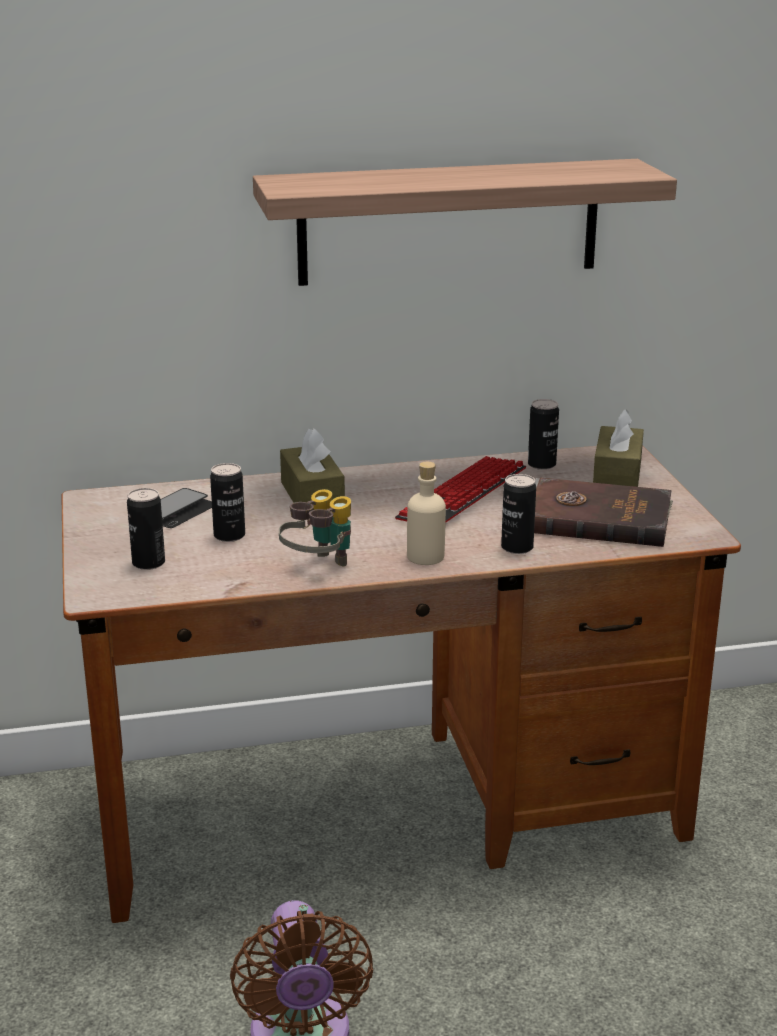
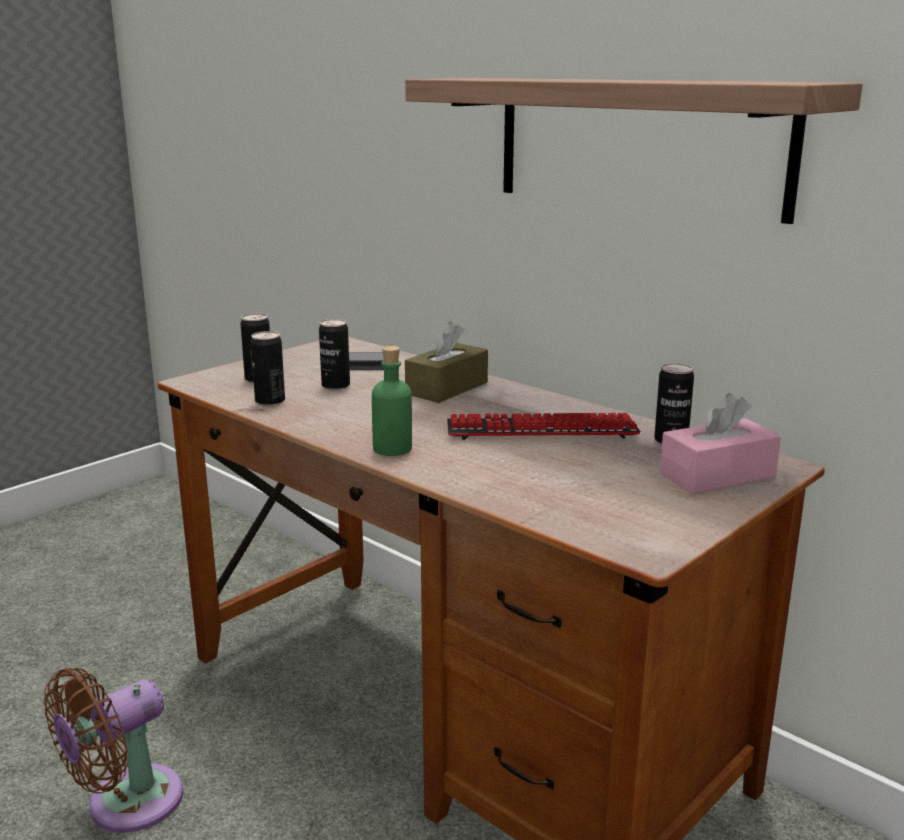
camera: 55 degrees right, 5 degrees down
(319, 567) = (320, 422): binoculars -> none
(425, 556) = (392, 448): beige bottle -> green bottle
(517, 547) = (466, 475): can -> can (270, 401)
(597, 517) = (595, 491): brown book -> none
(617, 475) = (717, 475): brown tissue box -> pink tissue box

